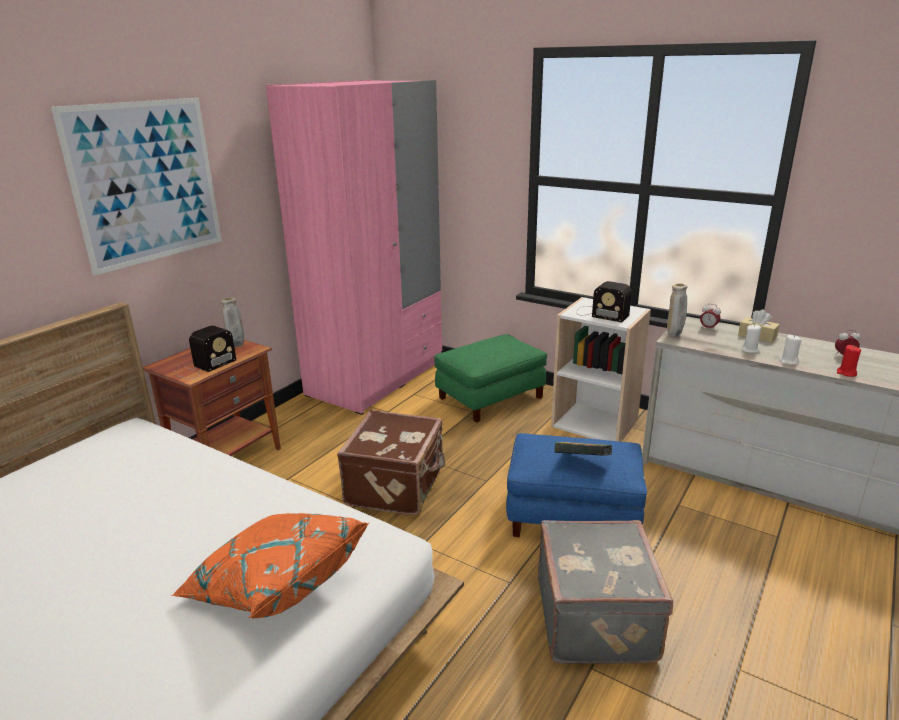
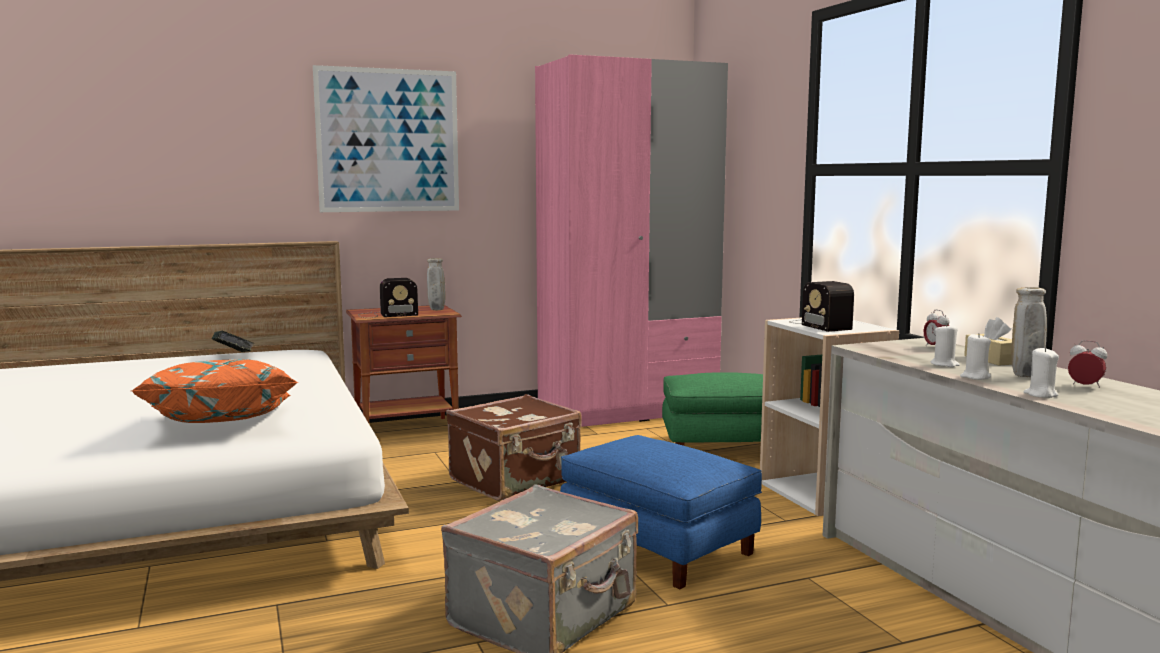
camera: 35 degrees right, 15 degrees down
(582, 463) = (645, 455): book -> book (234, 356)
(674, 335) = (869, 345): beige vase -> beige vase (1025, 376)
(846, 373) = (1040, 395): red candle -> white candle

